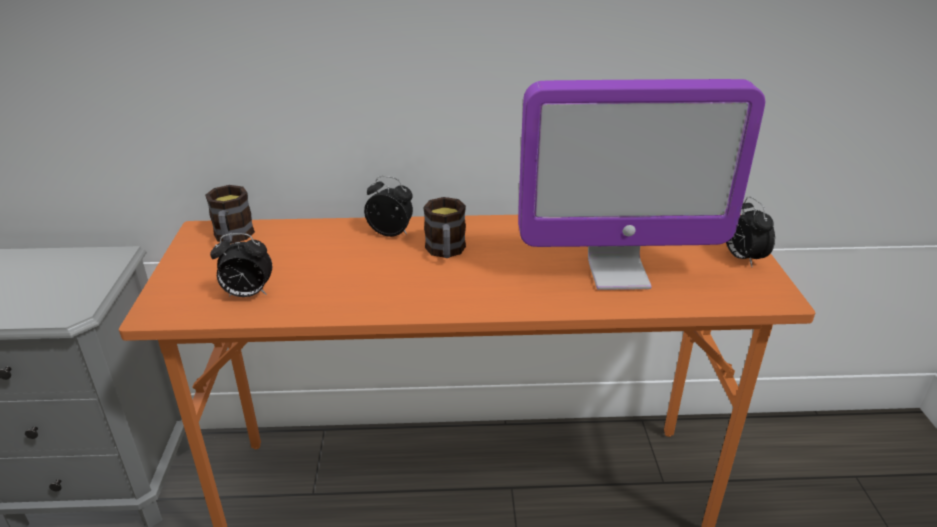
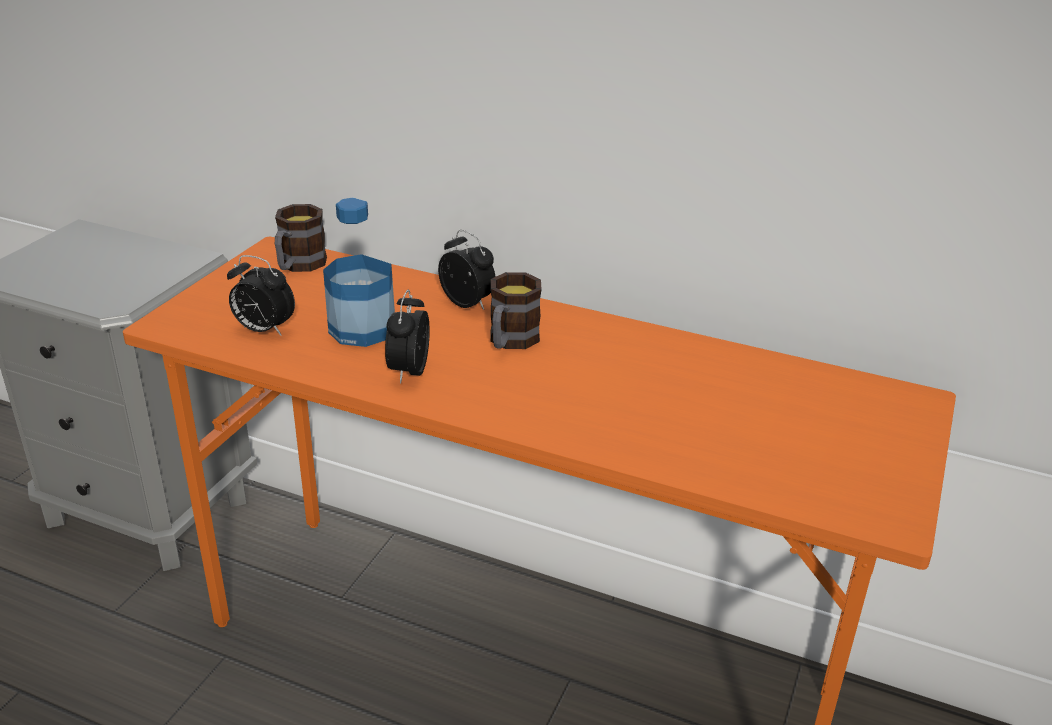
camera: 25 degrees right, 0 degrees up
(328, 272) = (362, 329): none -> bottle
(618, 273) = (698, 426): monitor -> none
(742, 258) = (893, 456): alarm clock -> alarm clock (408, 371)

